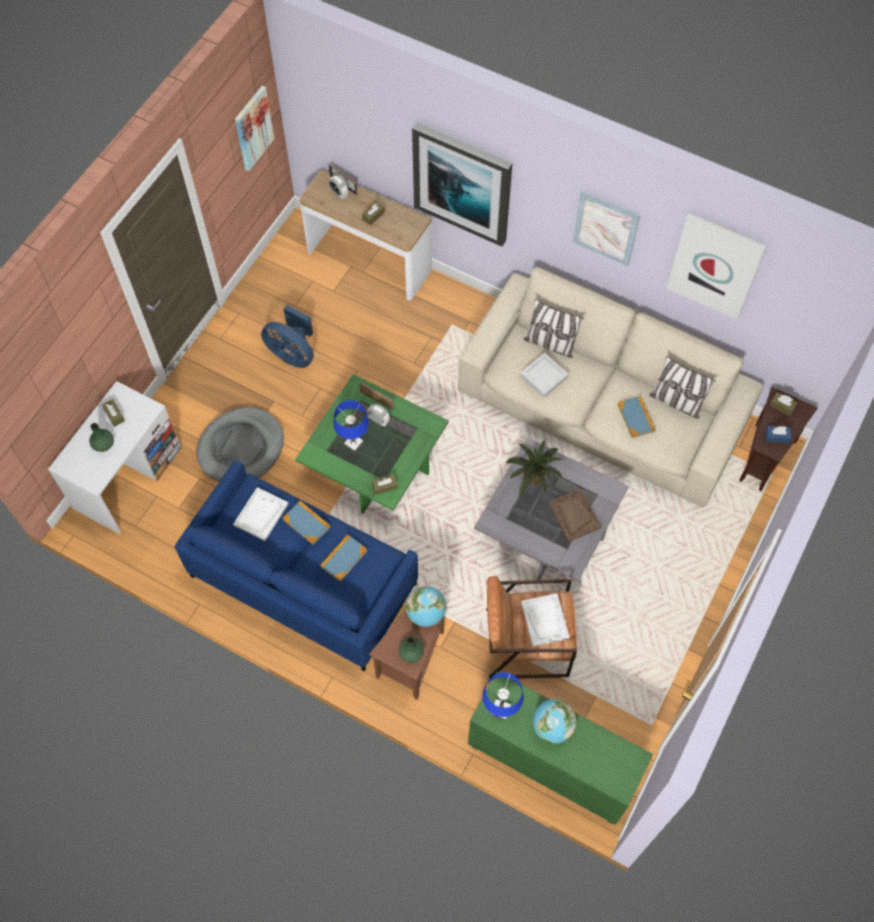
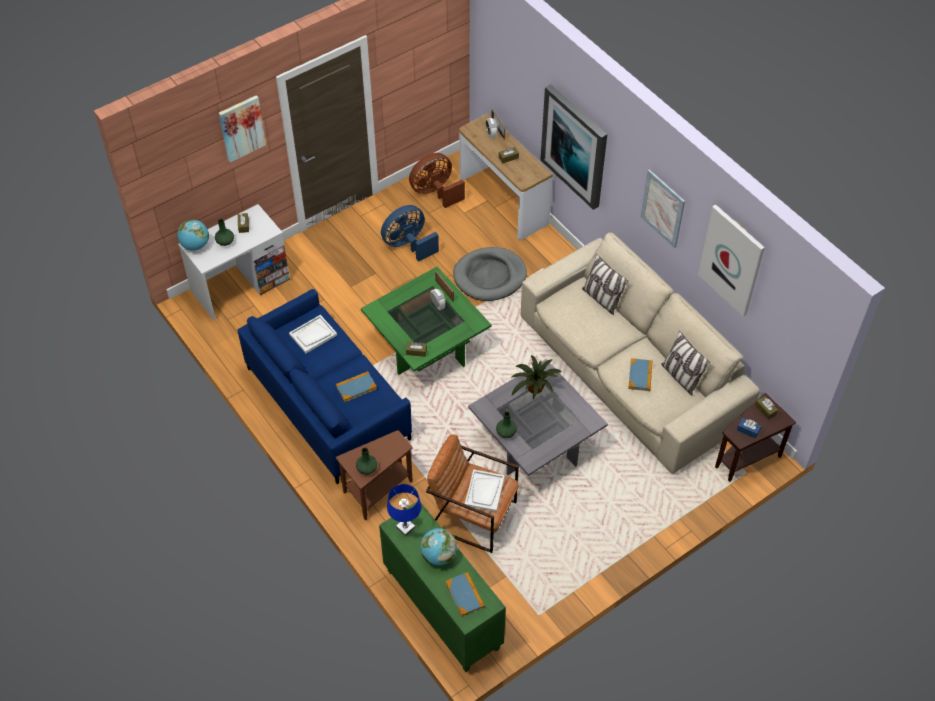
camera: 25 degrees right, 10 degrees down
(241, 448) = (333, 296): grey dog bed -> grey dog bed (490, 276)
(253, 128) = (438, 58): picture -> picture (242, 128)
(289, 278) = (435, 193): none -> brown fan
(292, 353) = (408, 245): blue fan -> blue fan turned 90 degrees clockwise
(307, 523) = (343, 353): book -> book (465, 595)
(354, 444) = (410, 314): blue table lamp -> none
(426, 613) = (393, 446): globe -> globe (195, 245)
(530, 541) = (506, 432): none -> green vase
(543, 377) = (582, 320): grey tray -> none
(574, 515) = (551, 427): brown tray -> none

